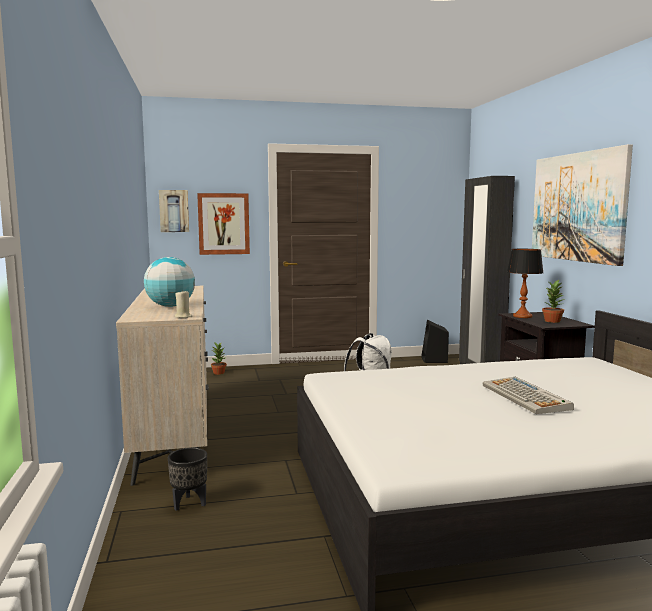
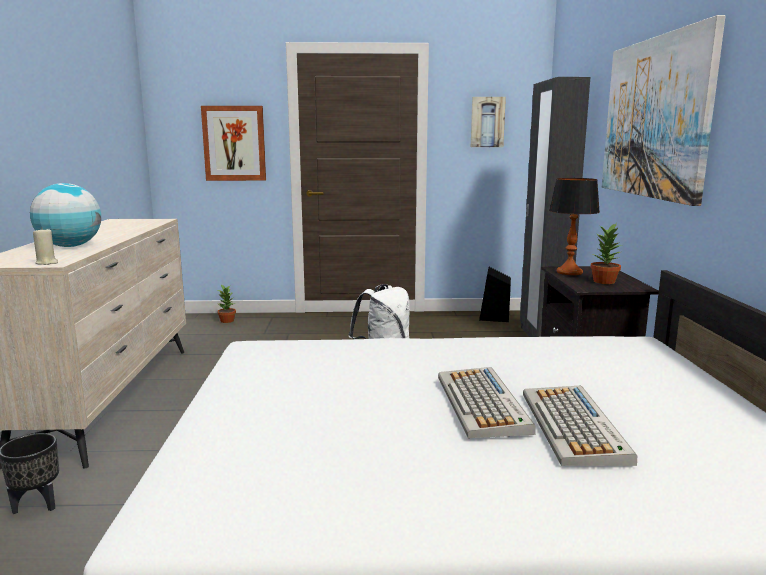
camera: 10 degrees right, 5 degrees up
(174, 211) = (175, 127): picture -> picture (487, 122)
(592, 405) = (574, 426): none -> keyboard

